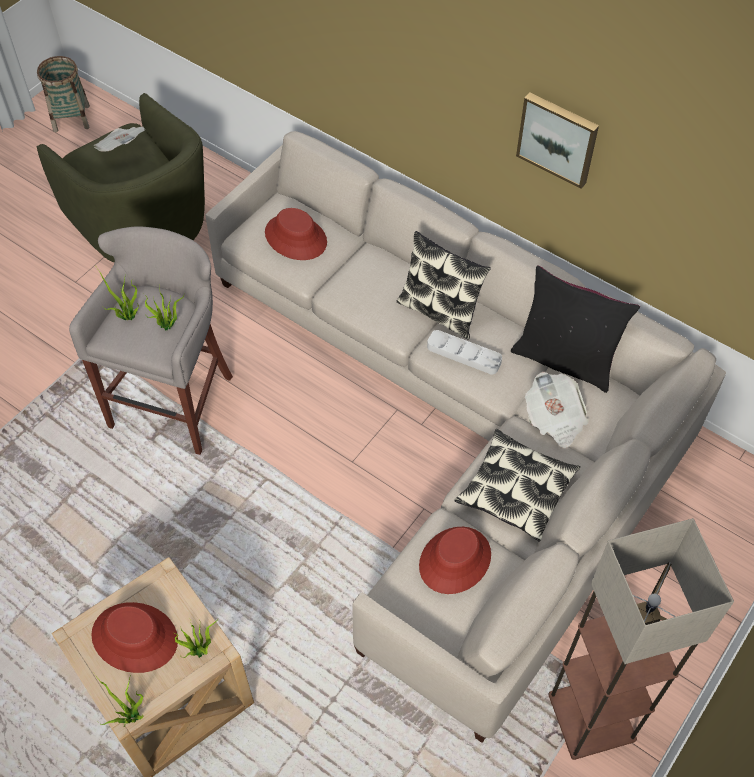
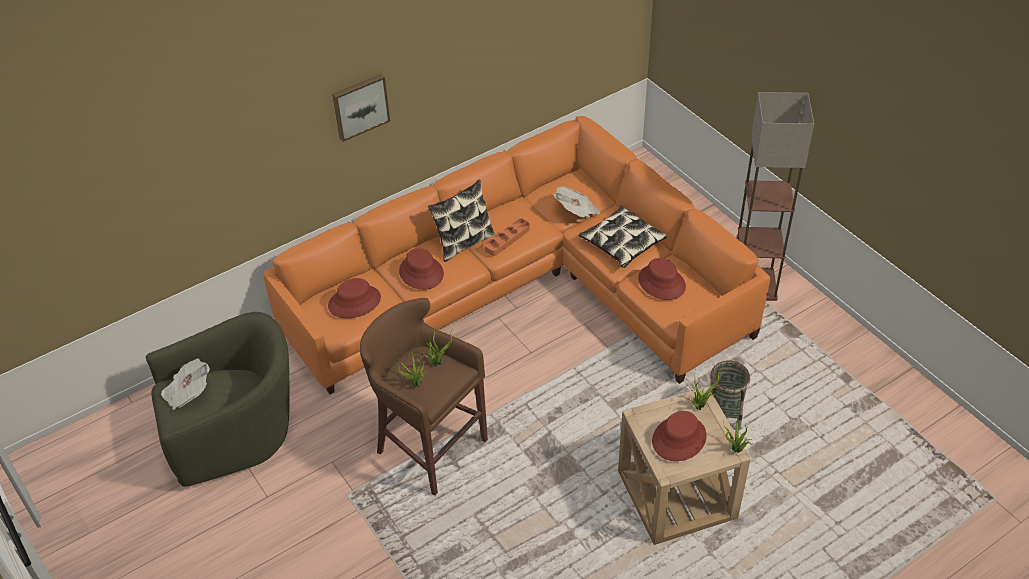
camera: 70 degrees left, 10 degrees down
(71, 118) = (59, 470): basket -> basket (723, 414)
(175, 400) = (428, 446): grey stool -> brown stool
(367, 284) = (421, 273): none -> red hat
(459, 425) = (526, 288): beige sofa -> orange sofa
(464, 354) = (507, 239): grey tray -> orange tray
(558, 138) = (448, 81): picture -> picture (360, 106)
(565, 359) = (533, 194): black pillow -> none

